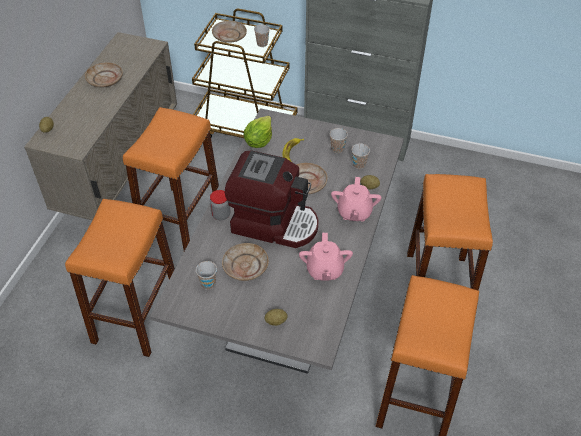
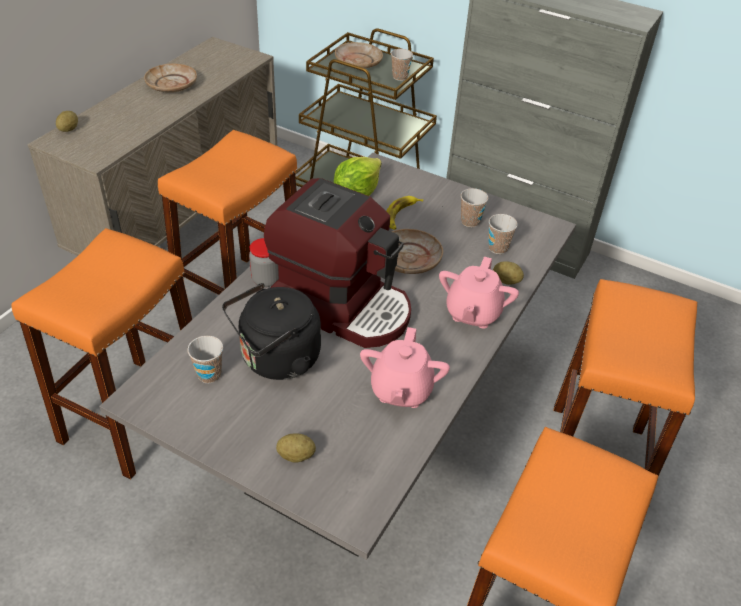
camera: 10 degrees right, 5 degrees down
(245, 266) = (276, 360): beige plate -> black kettle

